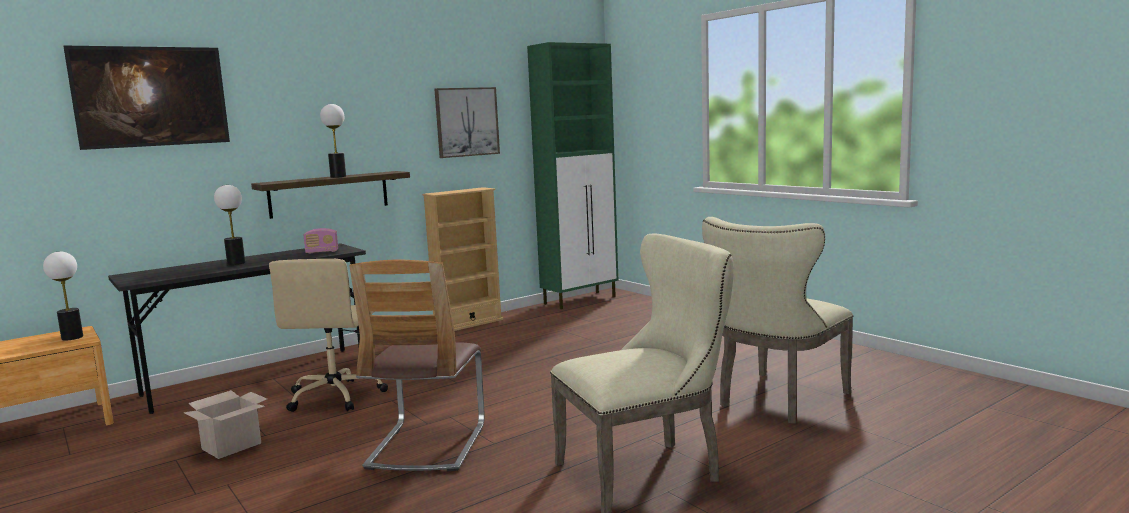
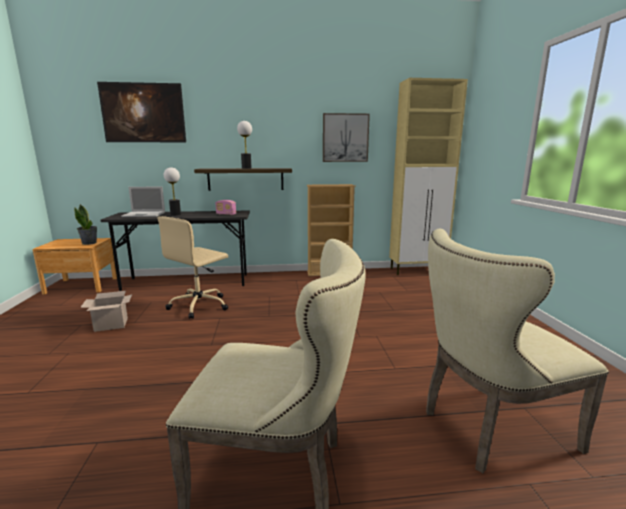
camera: 30 degrees right, 5 degrees up
(72, 337) = (89, 243): table lamp -> potted plant
(178, 270) = (145, 214): none -> laptop
(427, 445) = (185, 364): chair -> none
(581, 300) = (418, 271): green cabinet -> beige cabinet

